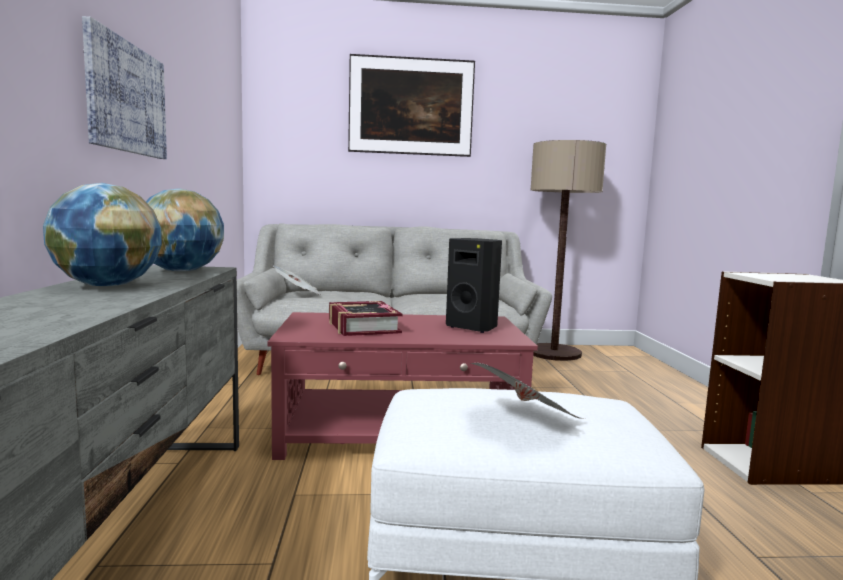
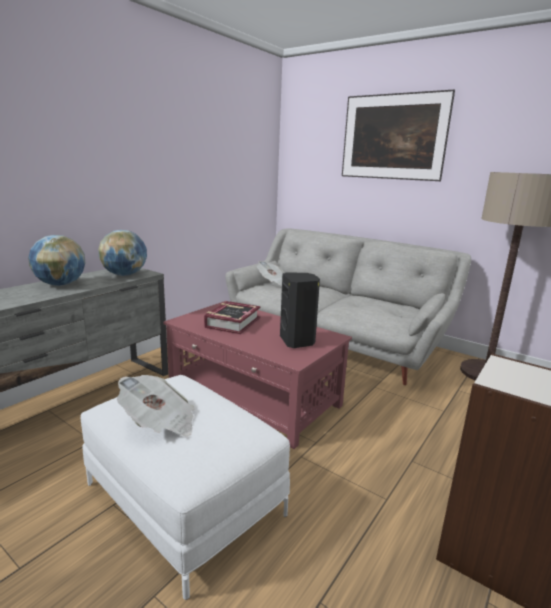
camera: 40 degrees right, 10 degrees up
(126, 98) = (123, 172): picture -> none

